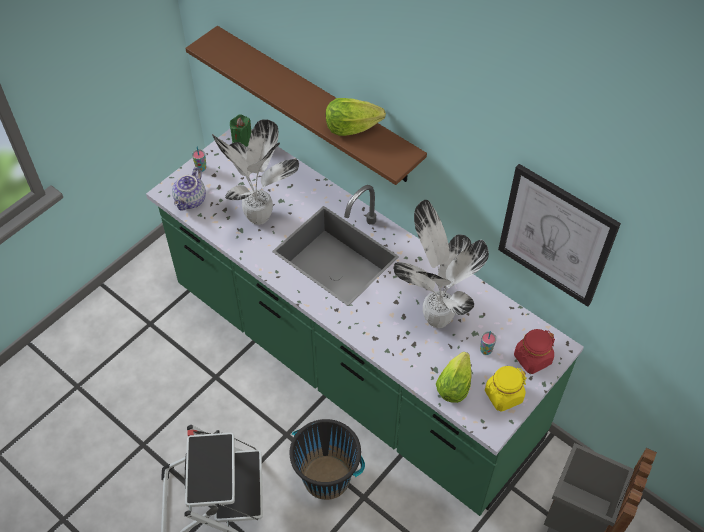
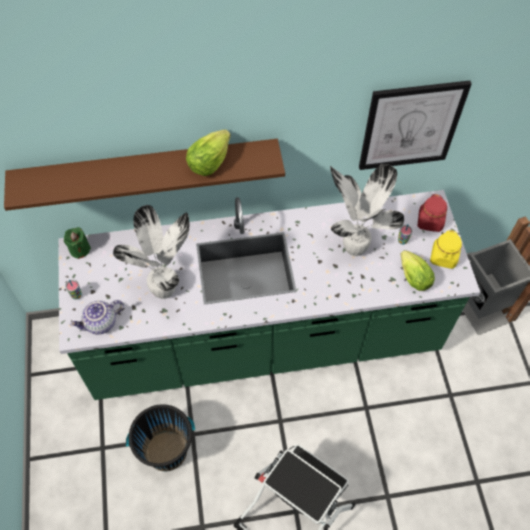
camera: 50 degrees left, 5 degrees up
(191, 200) = (101, 324): teapot -> teapot turned 90 degrees clockwise
(327, 477) = (333, 419): black bucket -> black bucket (166, 450)

